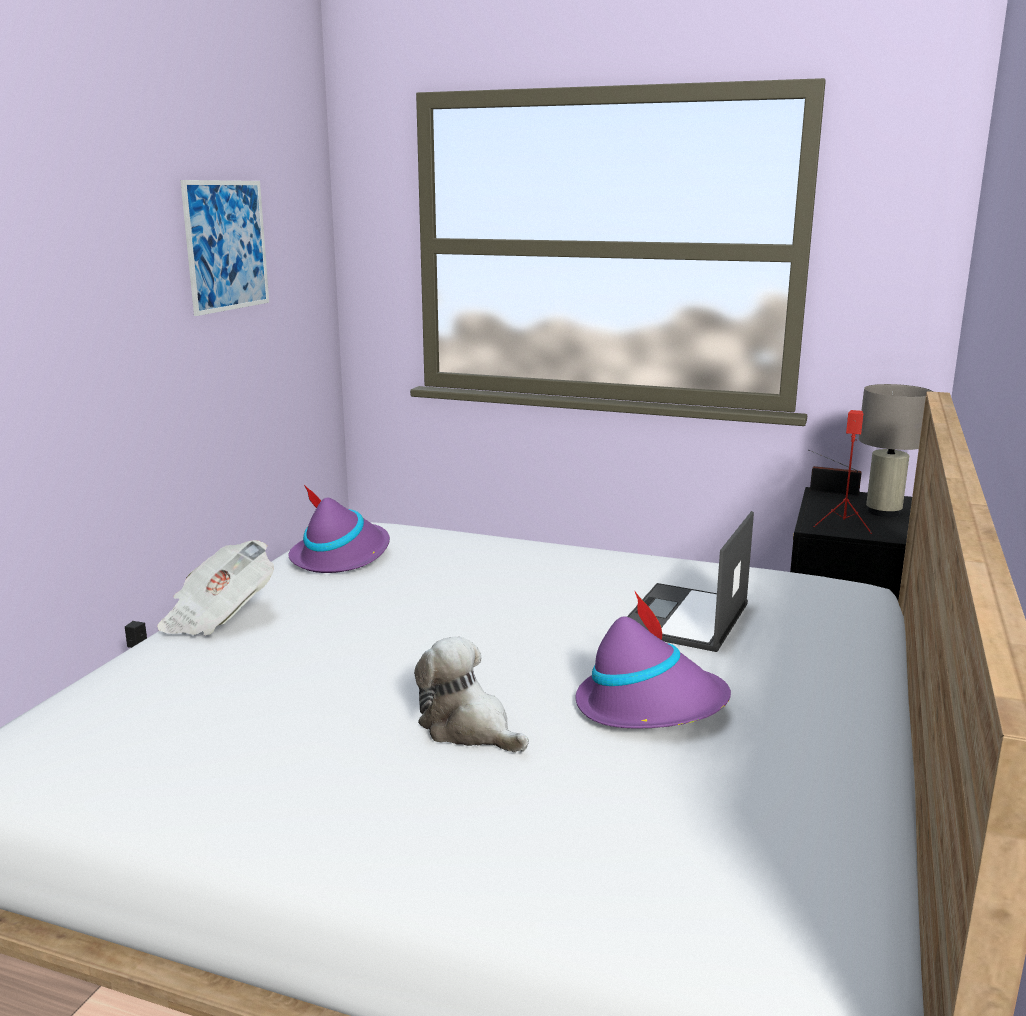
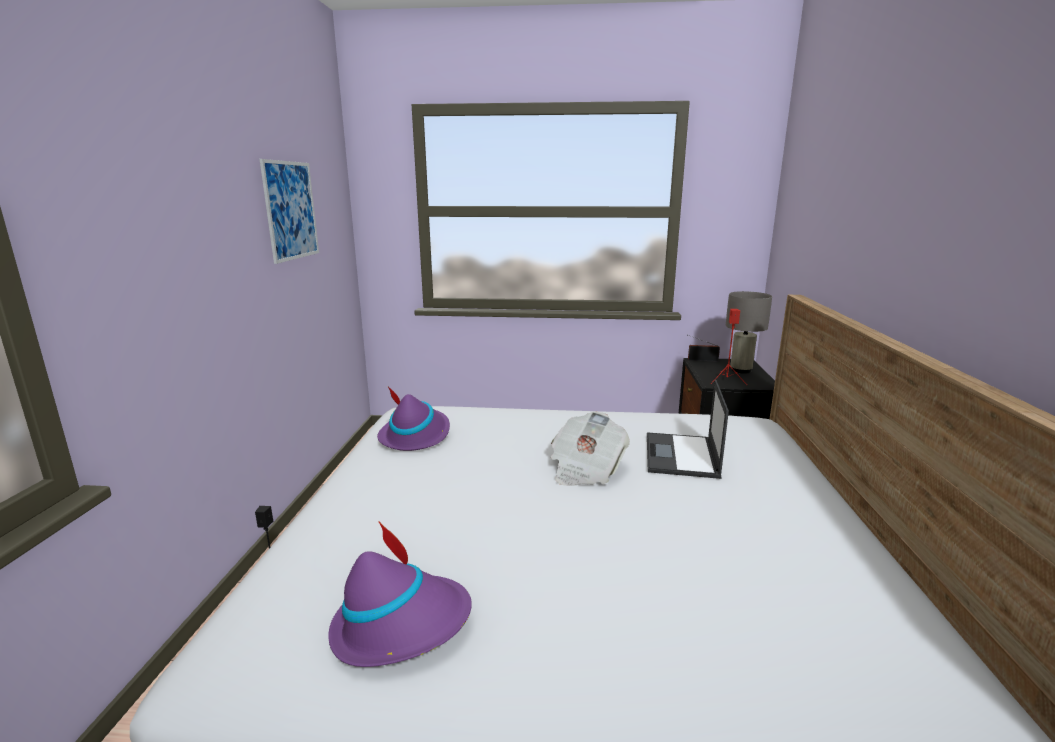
camera: 15 degrees left, 0 degrees up
(218, 617) = (349, 498): newspaper -> newspaper (585, 469)
(468, 728) = (605, 568): plush toy -> none
(650, 706) = (713, 527): purple hat -> purple hat (401, 625)

